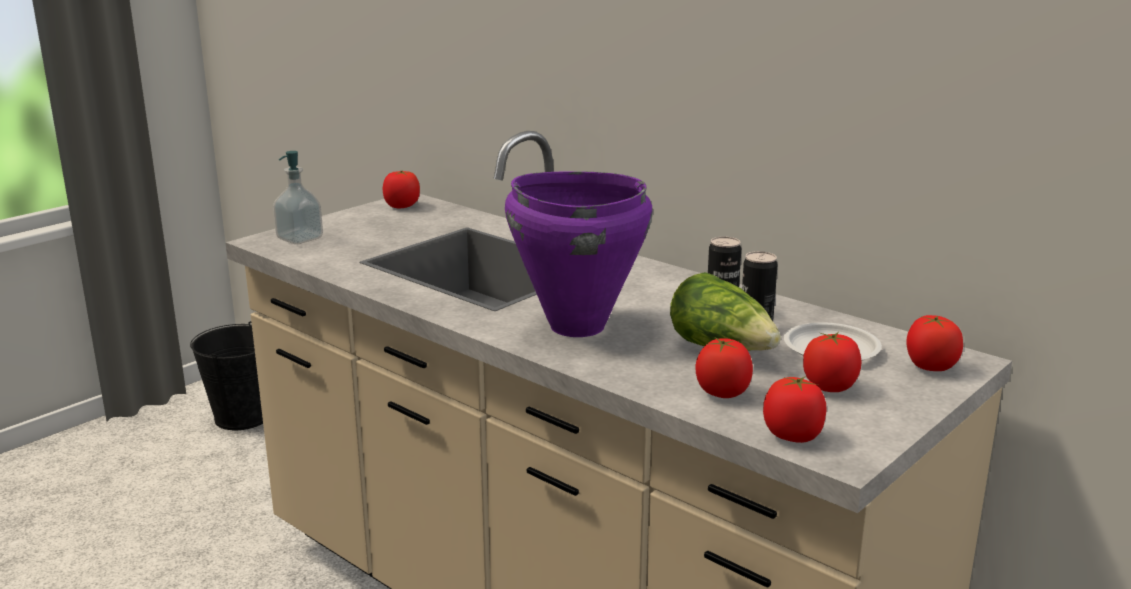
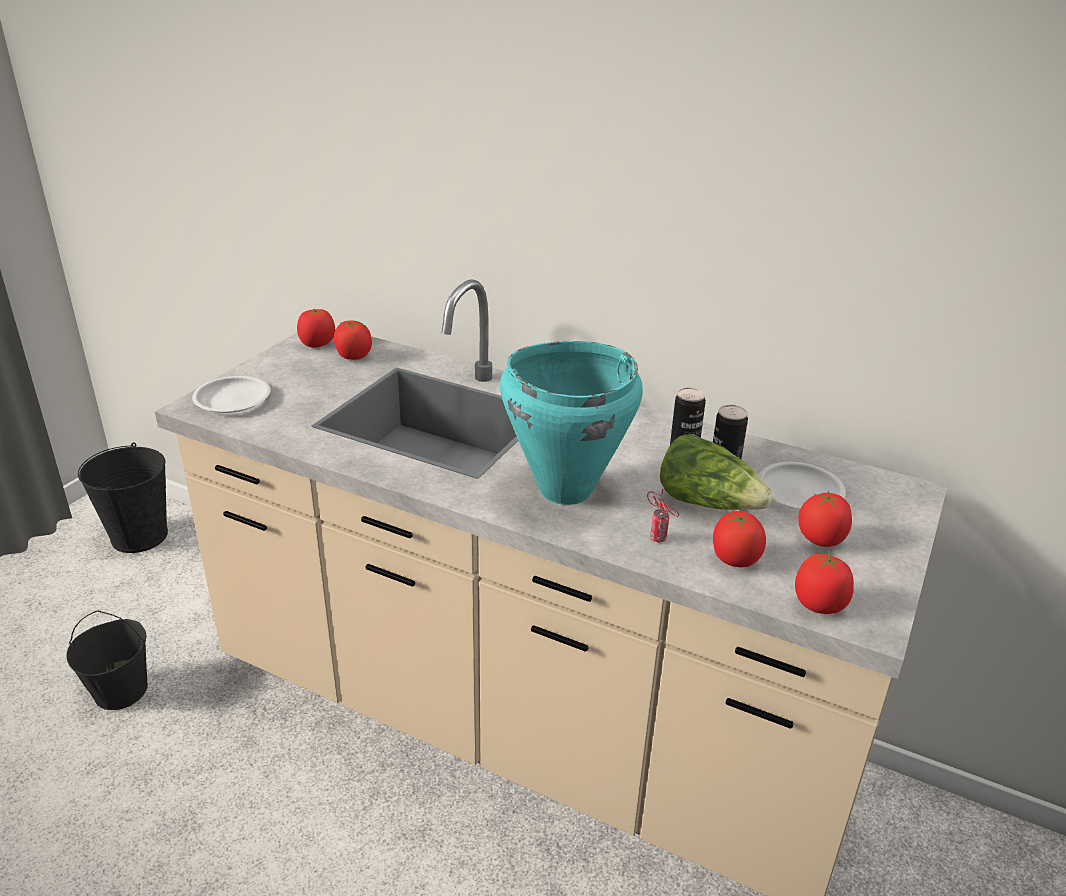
camera: 15 degrees left, 10 degrees up
(176, 543) = (121, 690): none -> black bucket
(300, 239) = (233, 399): soap dispenser -> white plate
(576, 326) = (564, 489): purple cooking pot -> turquoise cooking pot
(651, 371) = (660, 539): none -> can
(930, 367) = (889, 503): tomato -> tomato (353, 357)

